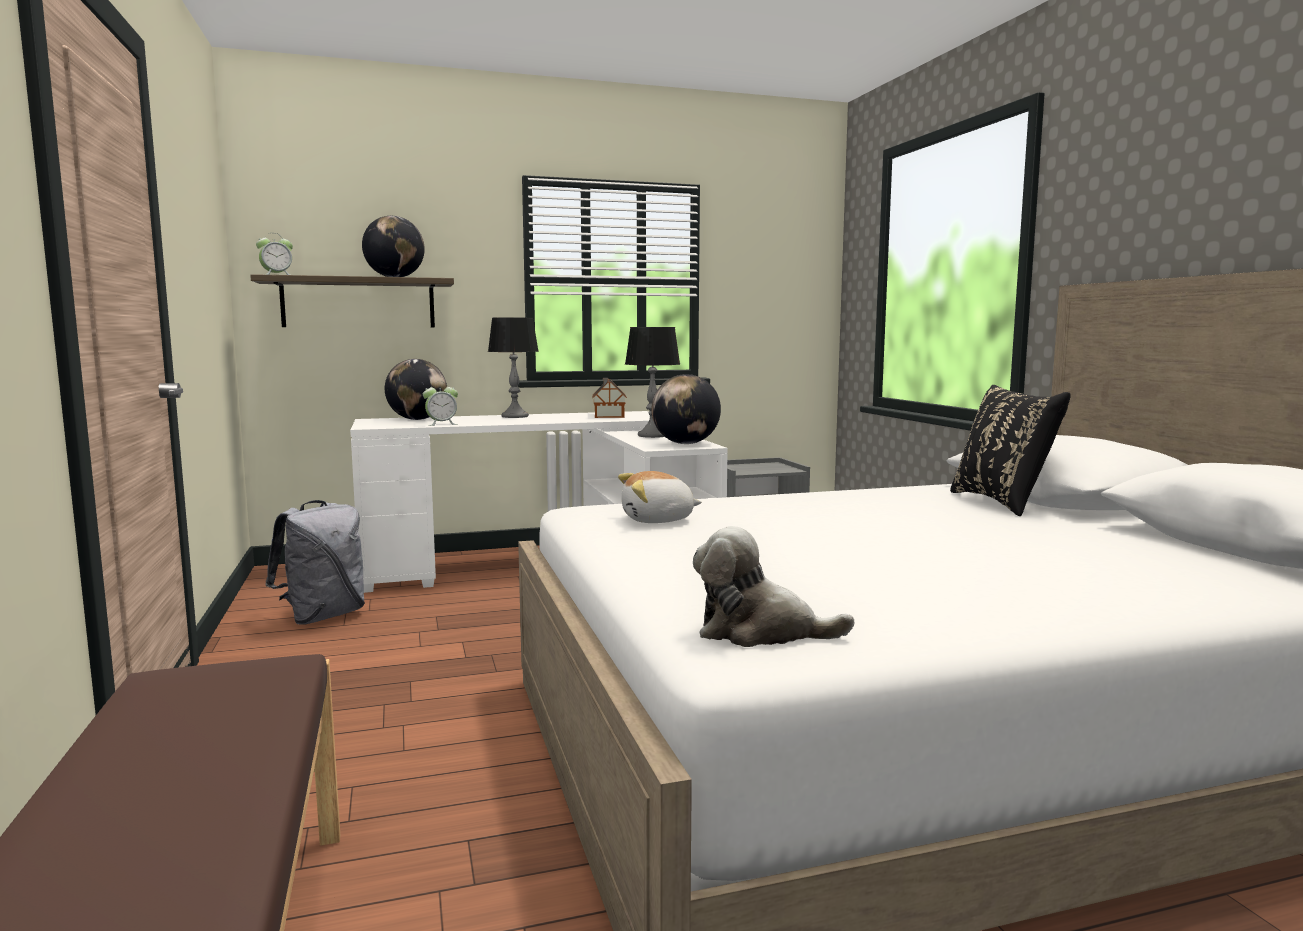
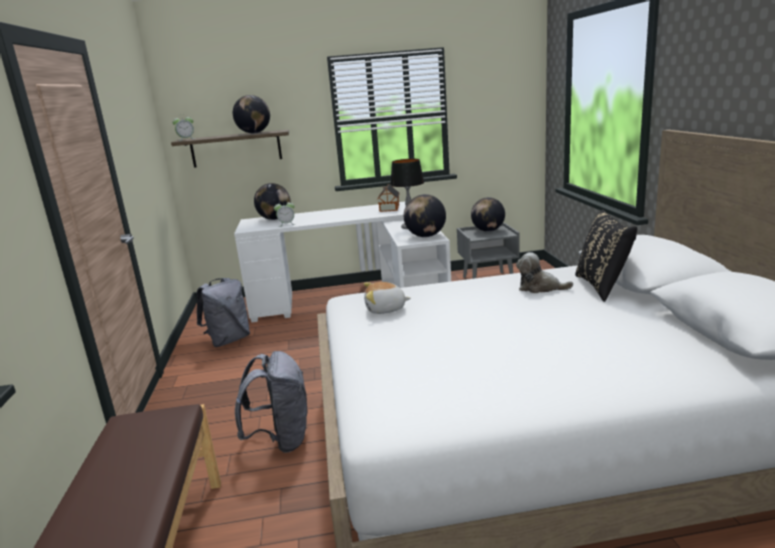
camera: 10 degrees right, 10 degrees up
(452, 761) = (281, 440): none -> grey backpack
(515, 416) = (332, 212): table lamp -> none
(758, 466) = (488, 230): none -> globe
(759, 632) = (396, 412): plush toy -> plush toy (540, 288)

